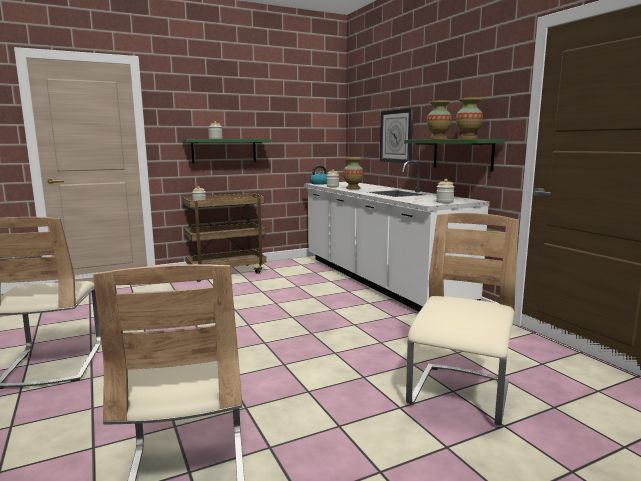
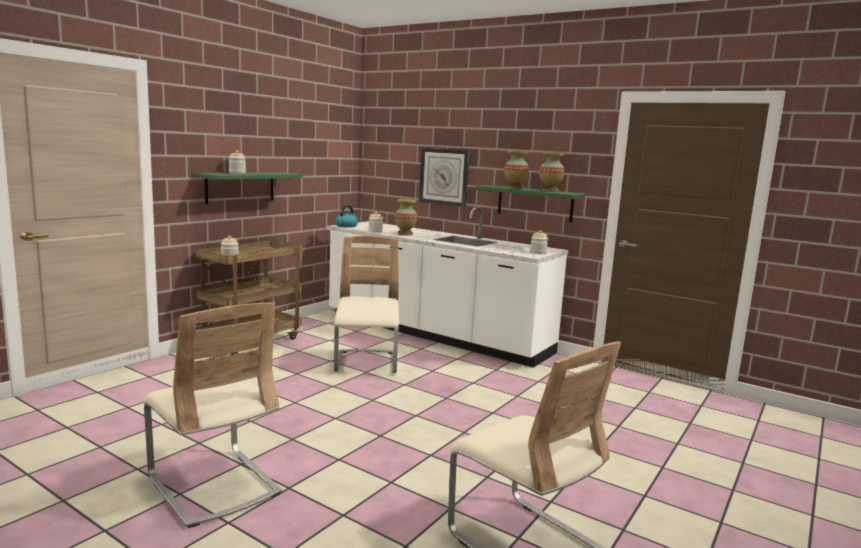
camera: 30 degrees left, 0 degrees up
(459, 395) = (627, 428): beige chair -> beige chair (366, 363)

